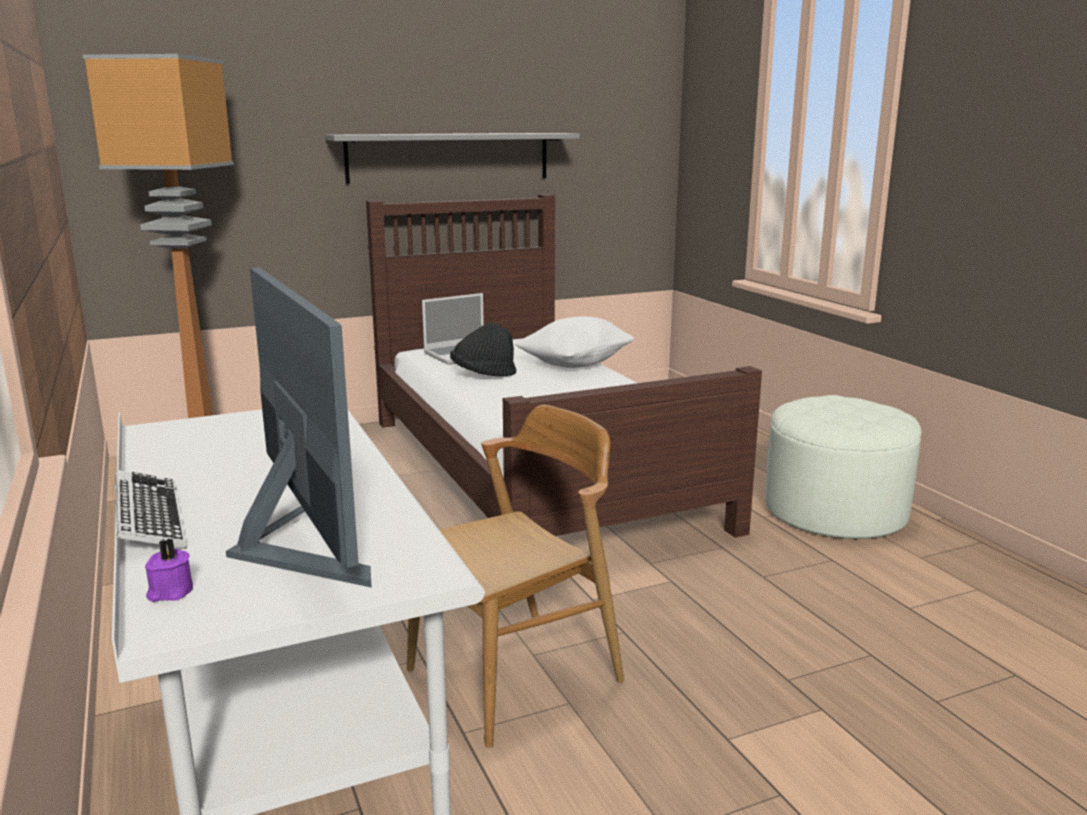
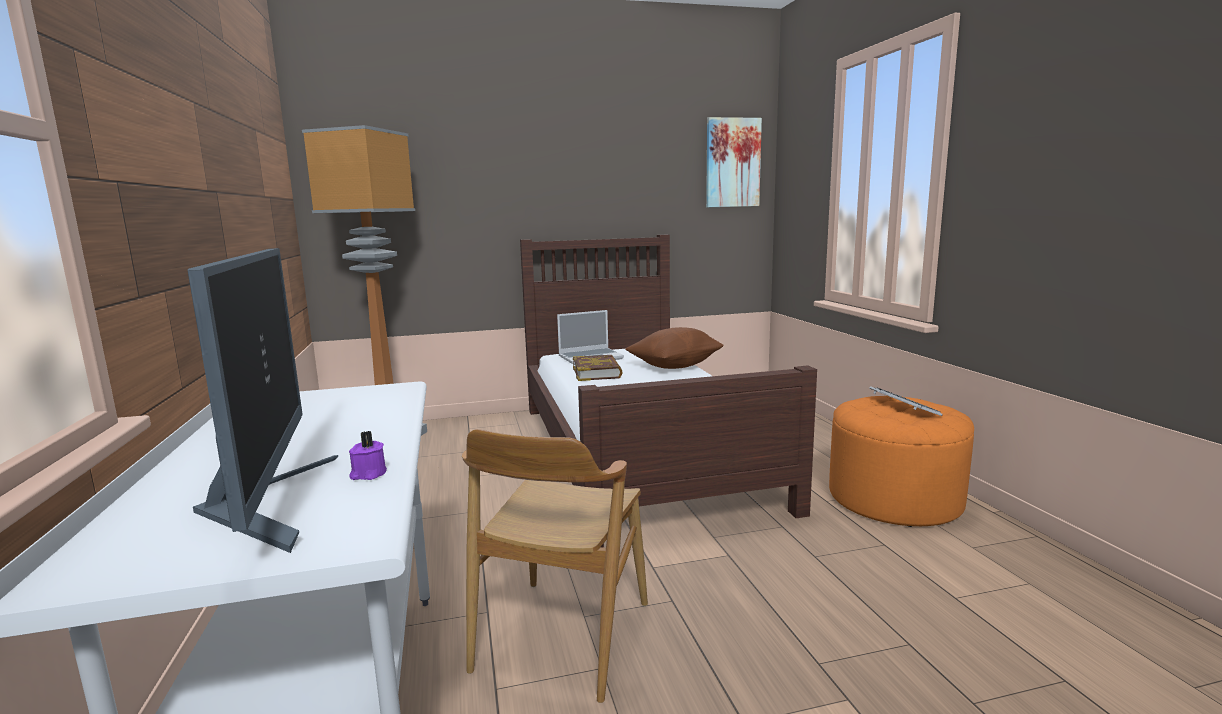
camera: 10 degrees right, 5 degrees down
(149, 519) = (169, 473): keyboard -> keyboard (903, 406)
(170, 592) = (108, 545): purple candle -> purple candle (368, 474)
(449, 157) = (586, 206): grey shelf -> none
(483, 375) = (597, 372): black hat -> book
(516, 676) = (562, 636): brown chair -> brown chair turned 135 degrees clockwise
(575, 364) = (674, 366): white pillow -> brown pillow
(630, 103) = (732, 163): none -> picture
(835, 510) = (894, 498): white ottoman -> orange ottoman

